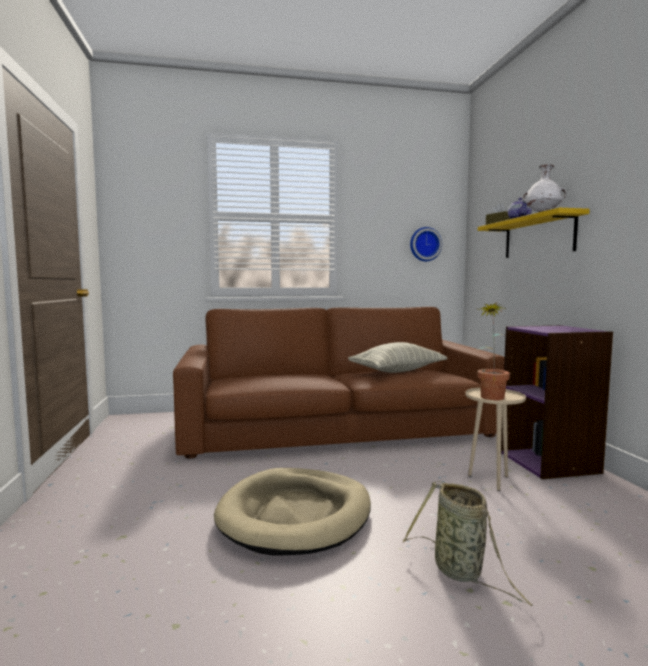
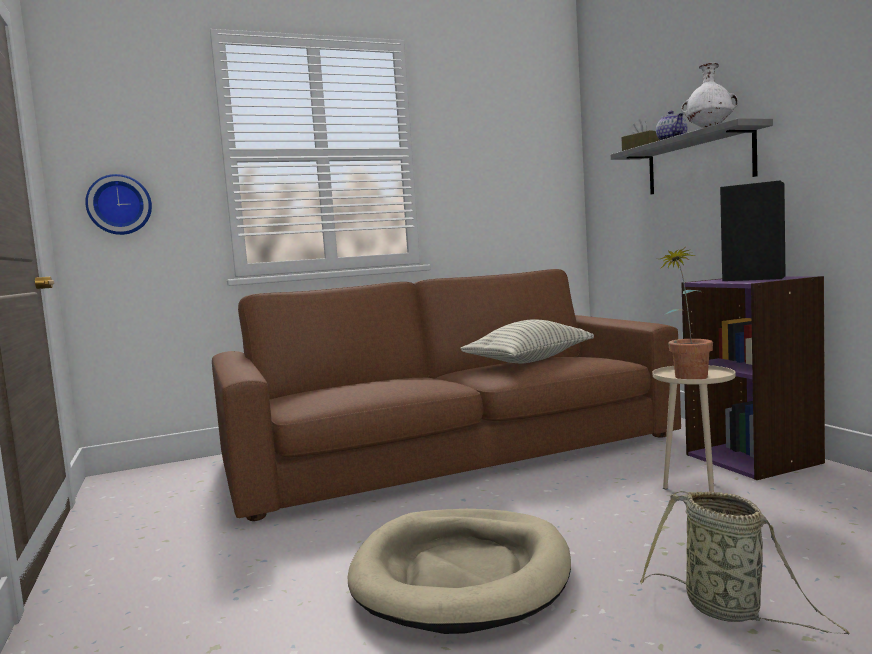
camera: 10 degrees left, 0 degrees up
(424, 244) = (532, 184): wall clock -> wall clock (119, 205)
(538, 237) = (698, 162): yellow shelf -> grey shelf
(561, 328) = (756, 278): none -> black speaker

